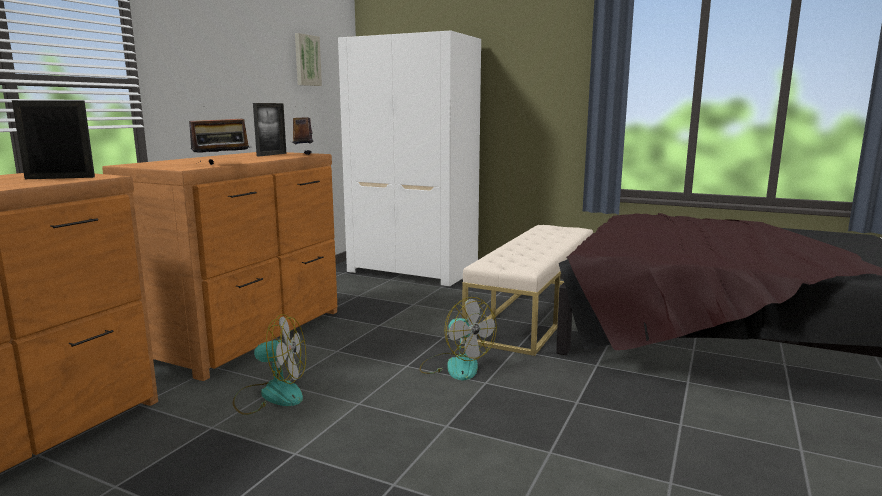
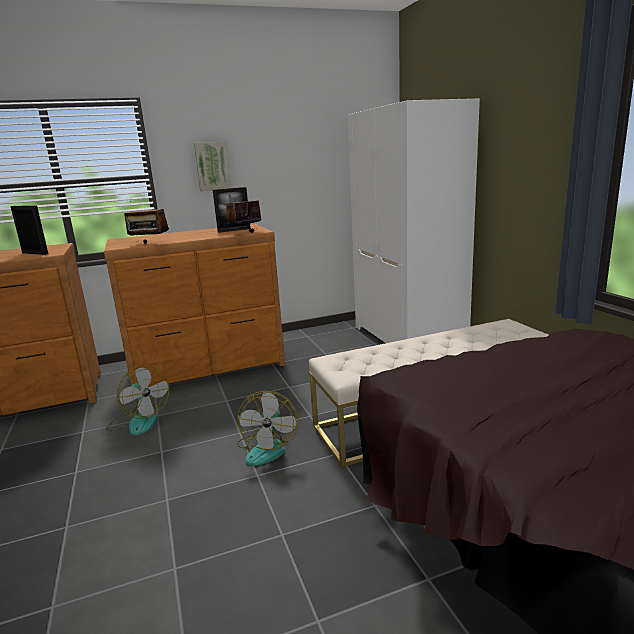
camera: 45 degrees right, 5 degrees up
(306, 60) = (328, 138): picture -> picture (212, 166)

